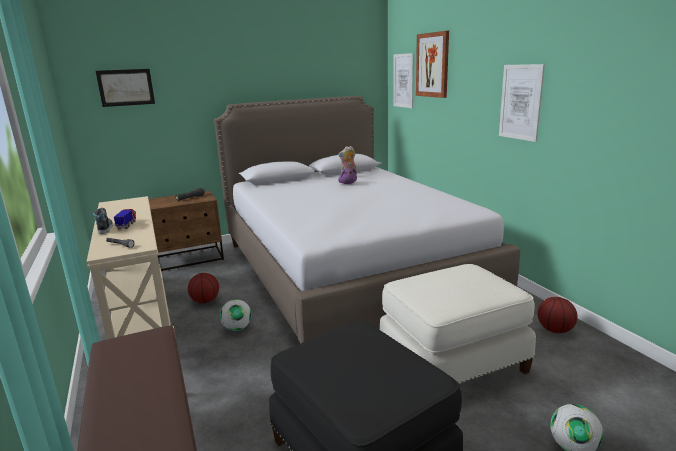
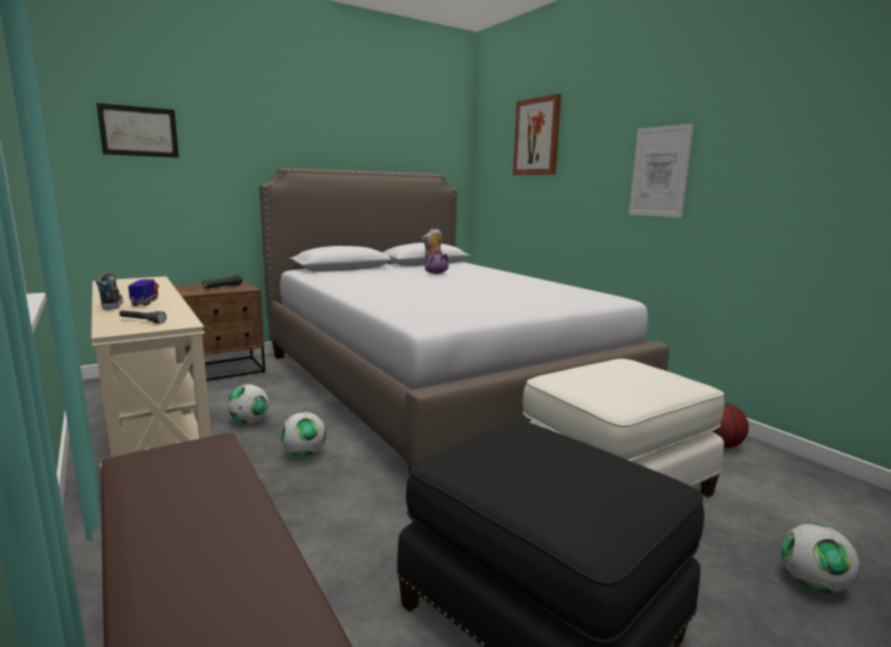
camera: 10 degrees left, 5 degrees down
(205, 301) = (249, 421): basketball -> football
(403, 80) = (495, 159): picture -> none

